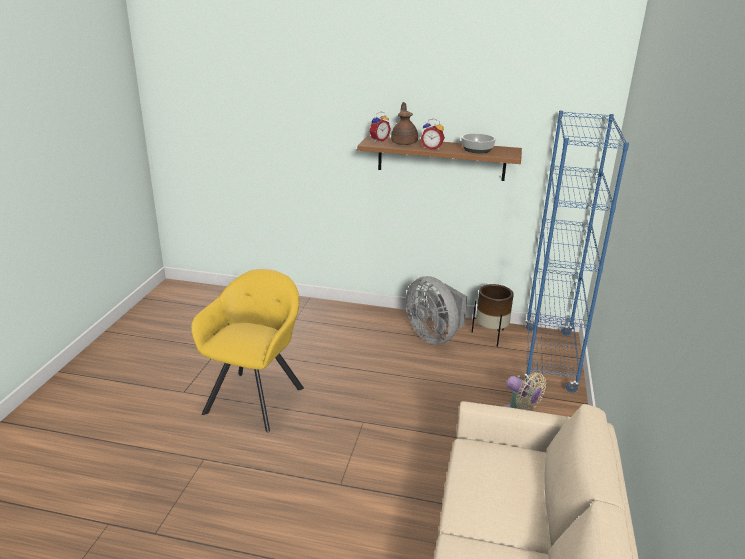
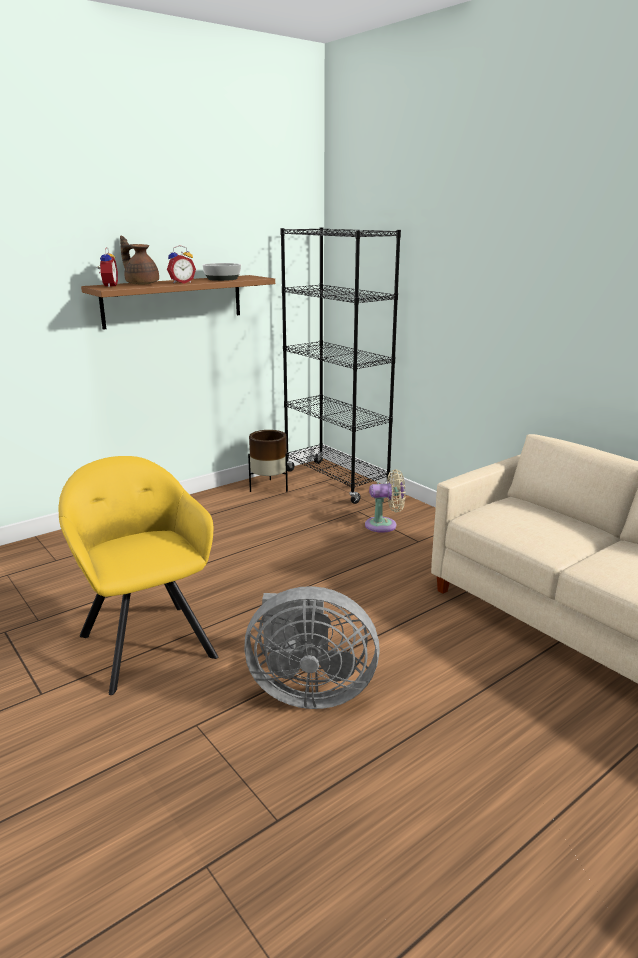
camera: 50 degrees left, 5 degrees down
(434, 336) = (225, 508): grey fan -> grey fan (308, 691)
(549, 359) = (335, 482): blue bookcase -> black bookcase

